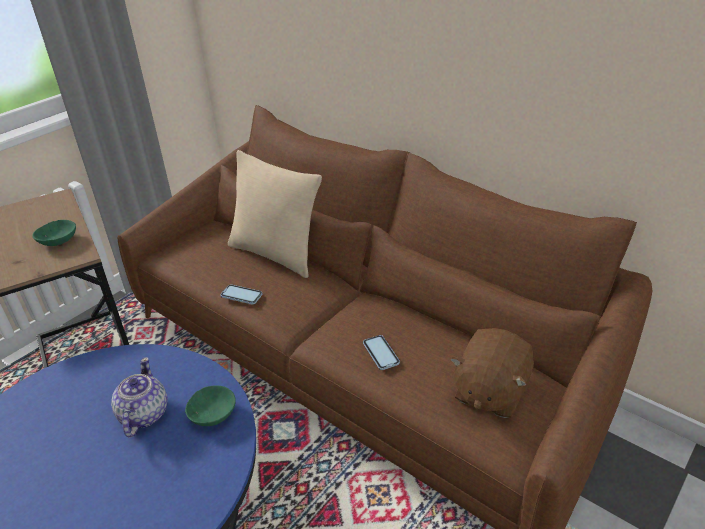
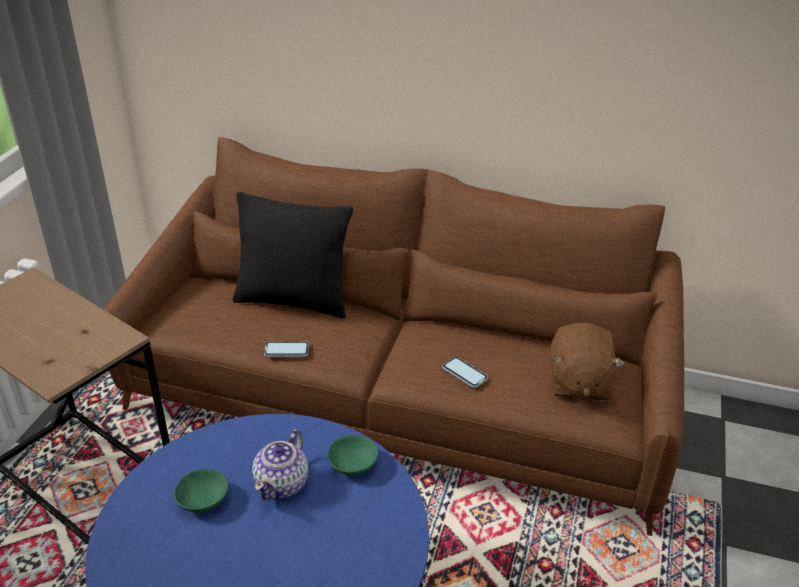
camera: 25 degrees left, 0 degrees up
(58, 241) = (80, 329): green bowl -> green bowl (204, 501)
(143, 415) = (282, 484): teapot -> teapot turned 135 degrees counterclockwise
(275, 254) = (293, 301): beige pillow -> black pillow

